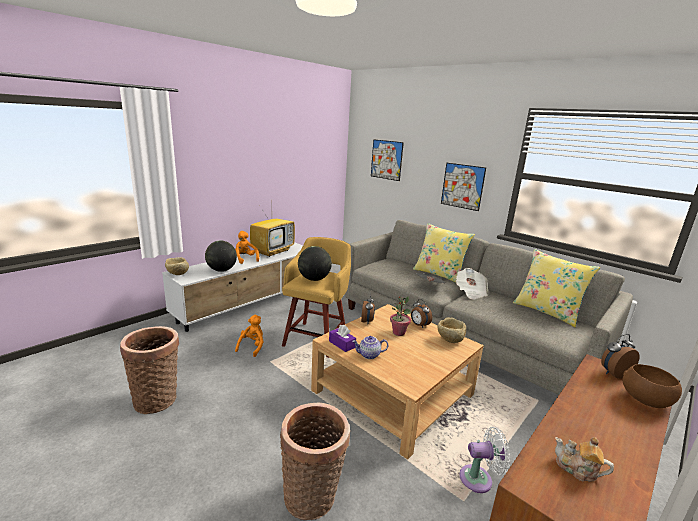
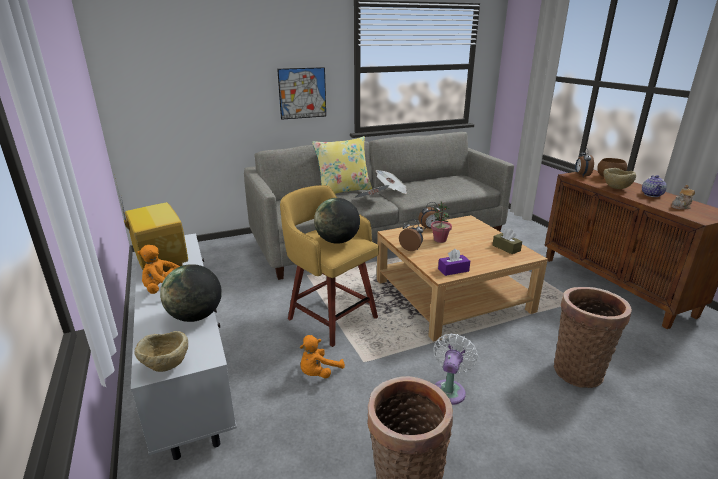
camera: 65 degrees left, 5 degrees up
(252, 347) = (318, 373): orange plush toy -> orange plush toy turned 90 degrees counterclockwise
(369, 355) = (477, 261): teapot -> teapot (652, 195)
(386, 160) = (182, 79): picture -> none
(416, 371) = (506, 248): none -> brown tissue box
(450, 340) = (460, 224): beige bowl -> beige bowl (615, 188)
(479, 479) = (556, 289): white fan -> white fan (449, 389)
(547, 311) = (441, 178): yellow pillow -> none

